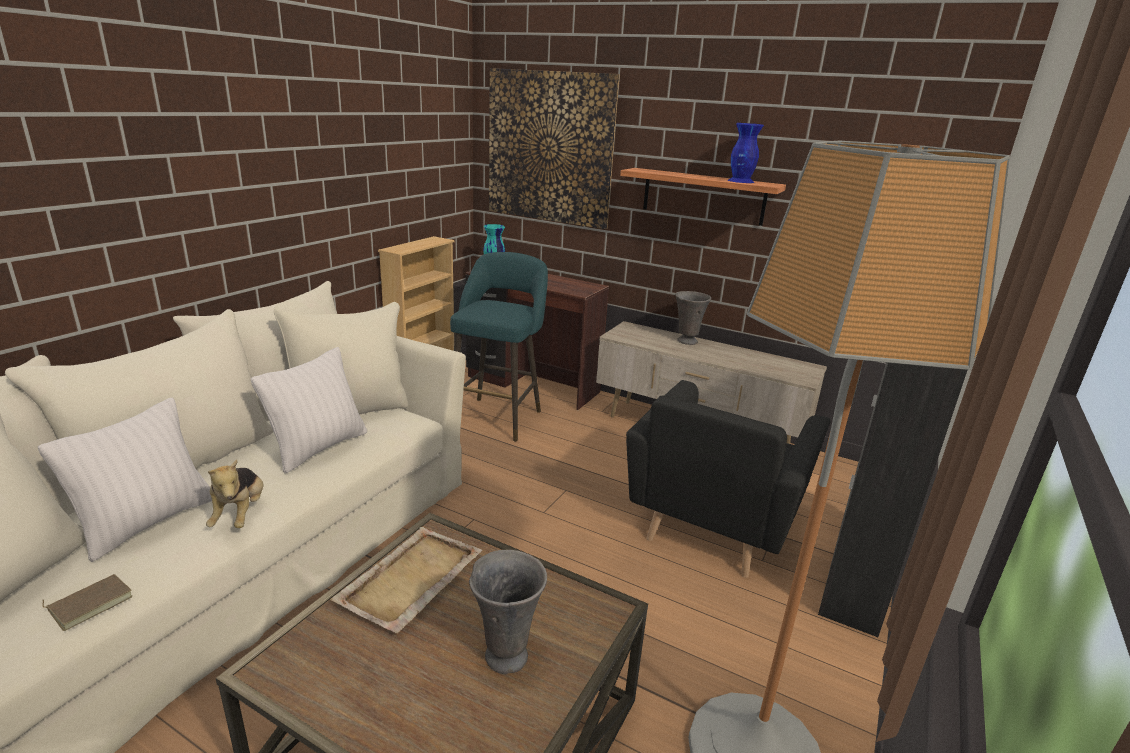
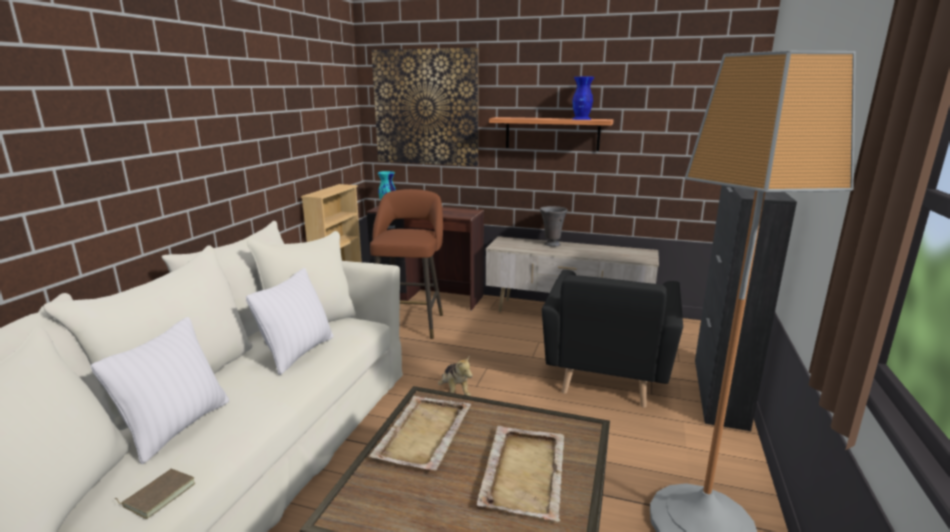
camera: 10 degrees left, 5 degrees down
(240, 514) = (257, 409): plush toy -> plush toy (454, 392)
(498, 416) = (410, 323): turquoise stool -> brown stool
(506, 655) = (524, 472): grey vase -> beige tray

